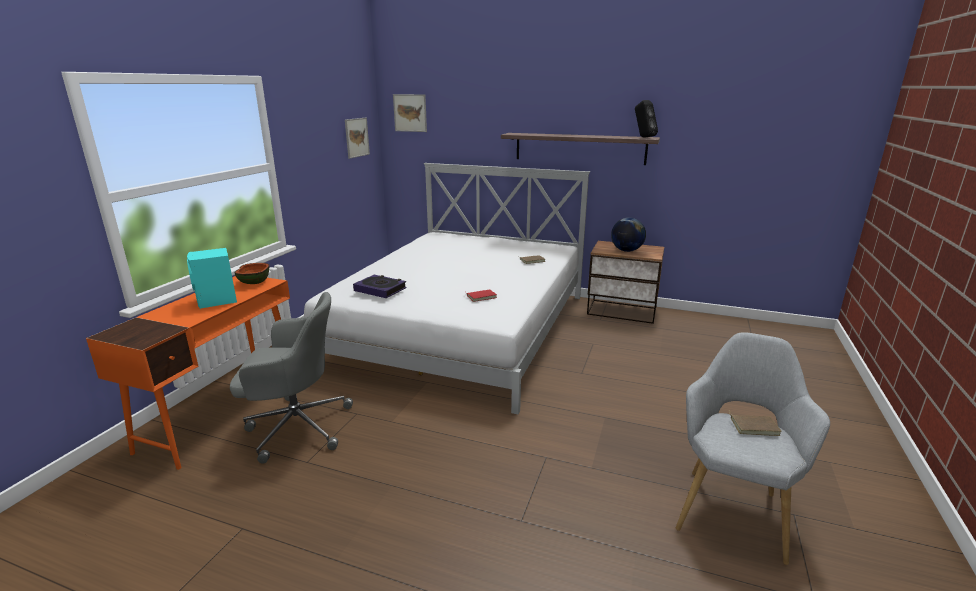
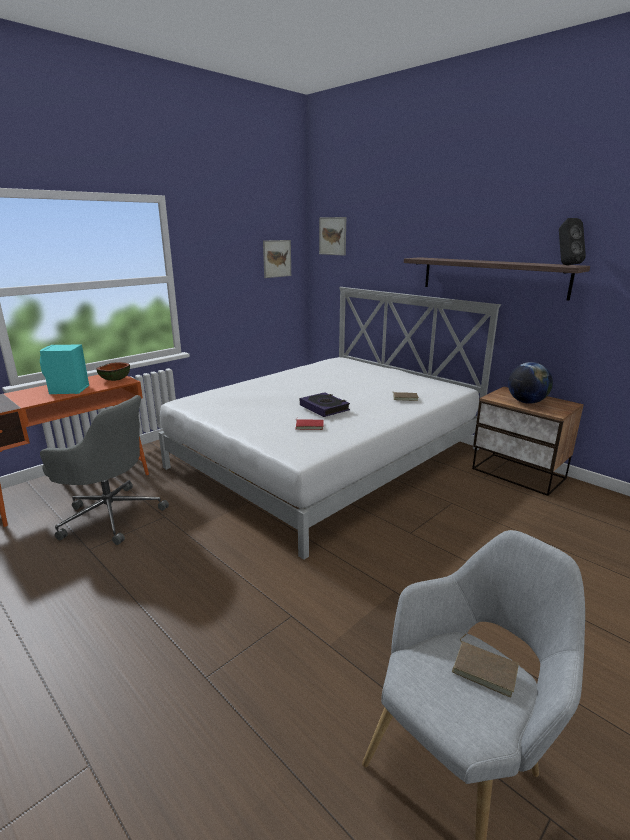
camera: 25 degrees right, 0 degrees up
(380, 289) = (225, 403): book -> book (324, 408)

